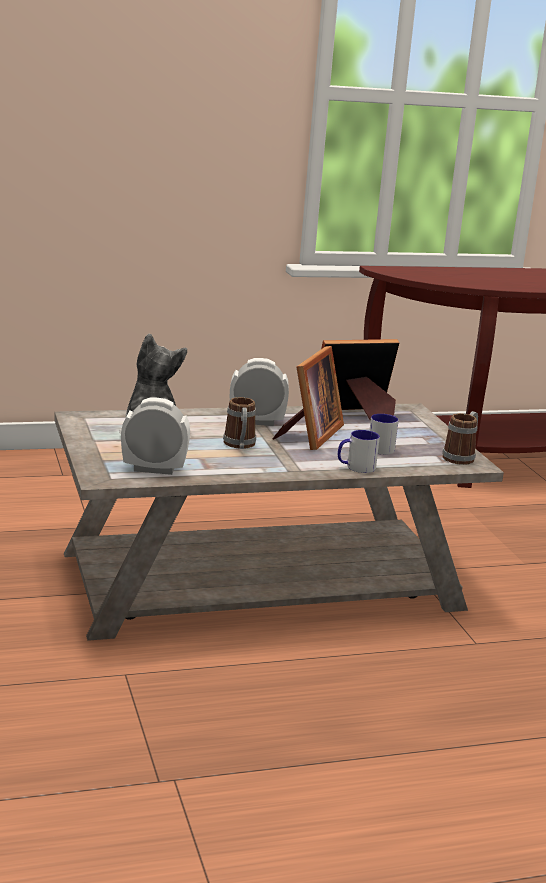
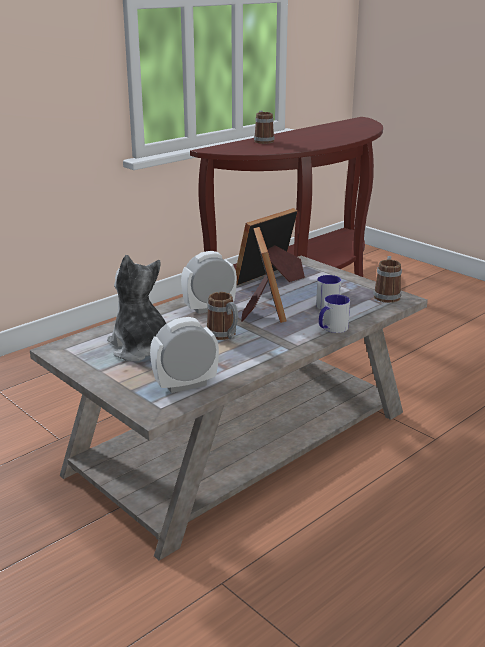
camera: 25 degrees left, 5 degrees up
(459, 271) = (263, 140): none -> mug

